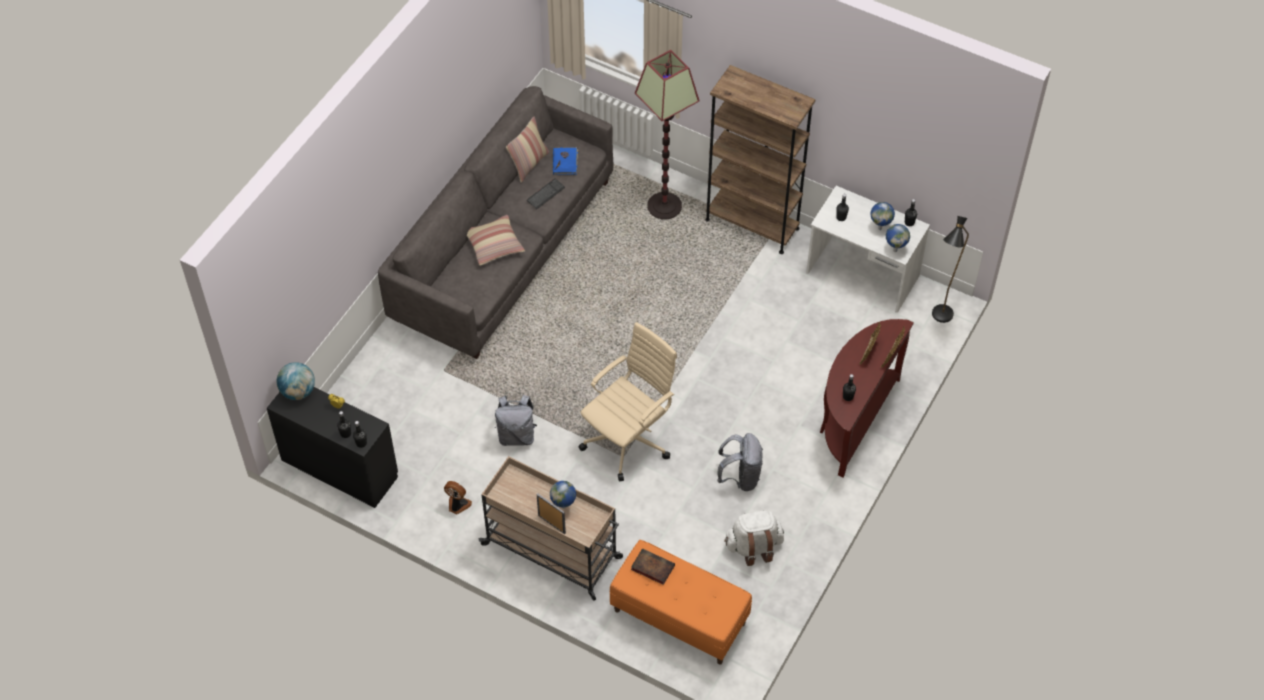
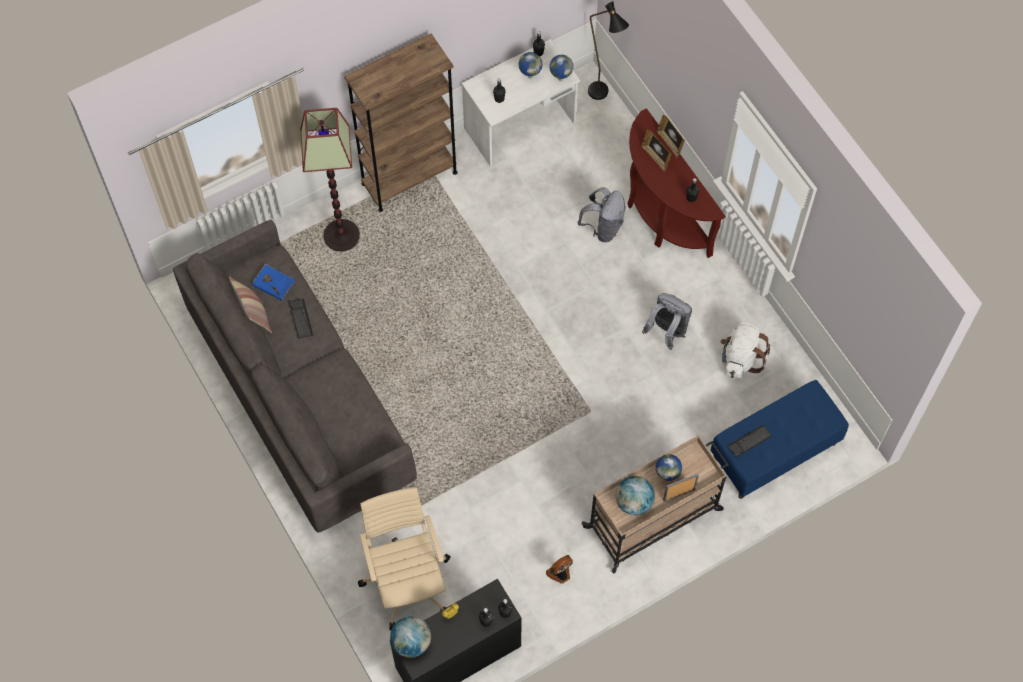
camera: 60 degrees left, 10 degrees up
(494, 244) = (331, 392): pillow -> none
(516, 435) = (515, 487): grey backpack -> grey backpack (603, 227)
(523, 493) = (633, 502): none -> globe
(629, 439) = (575, 397): beige office chair -> beige office chair (407, 581)
(651, 567) = (749, 441): book -> keyboard
(678, 617) = (774, 452): orange bench -> blue bench

